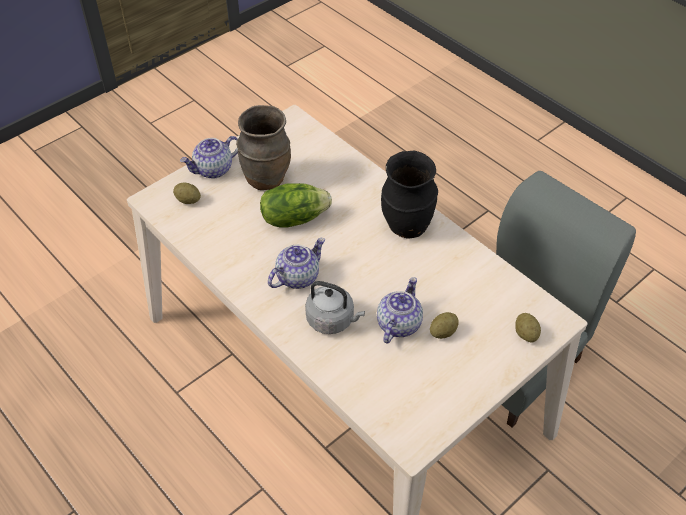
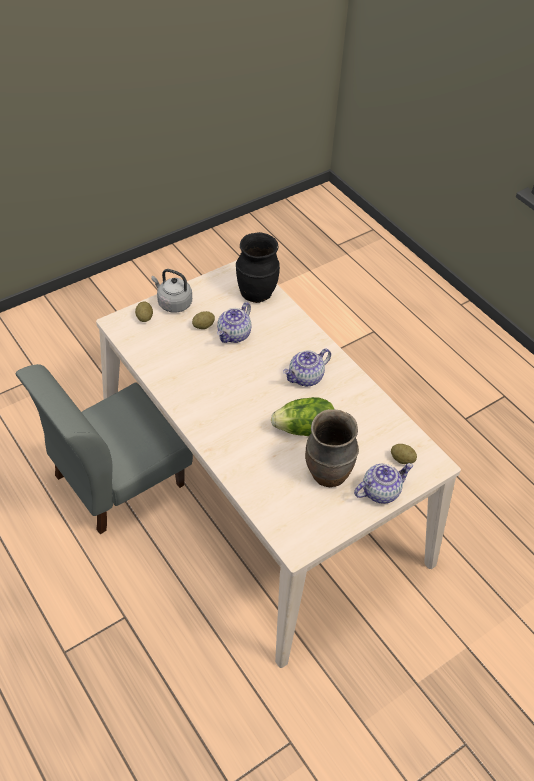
camera: 175 degrees left, 0 degrees up
(332, 320) = (282, 343): grey kettle -> grey kettle (173, 303)
(407, 226) = (206, 409): black vase -> black vase (256, 293)

